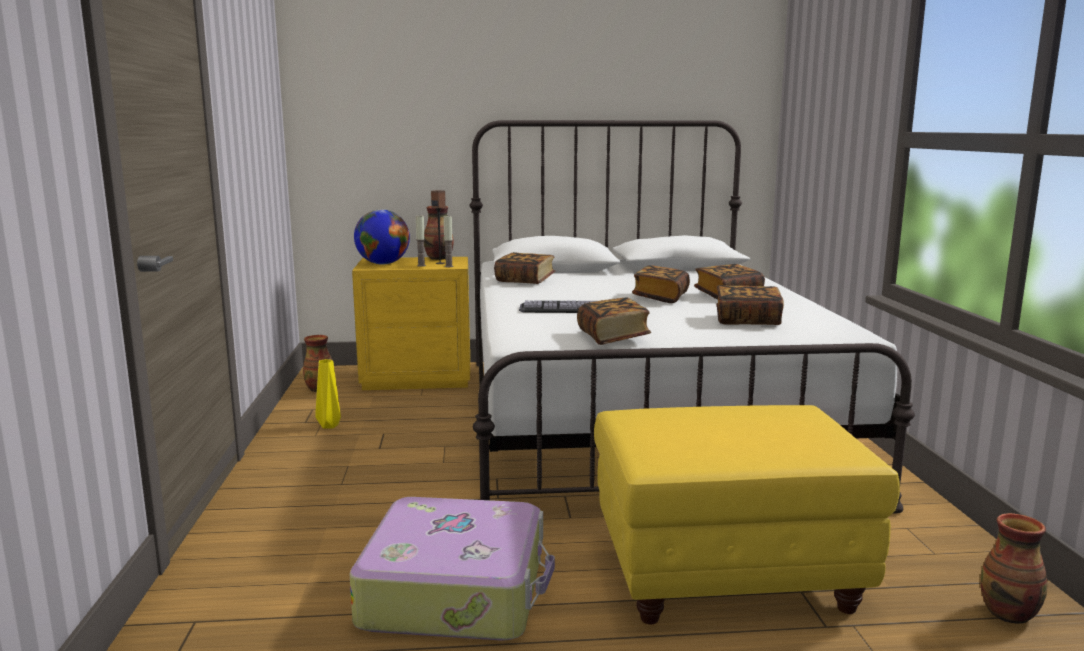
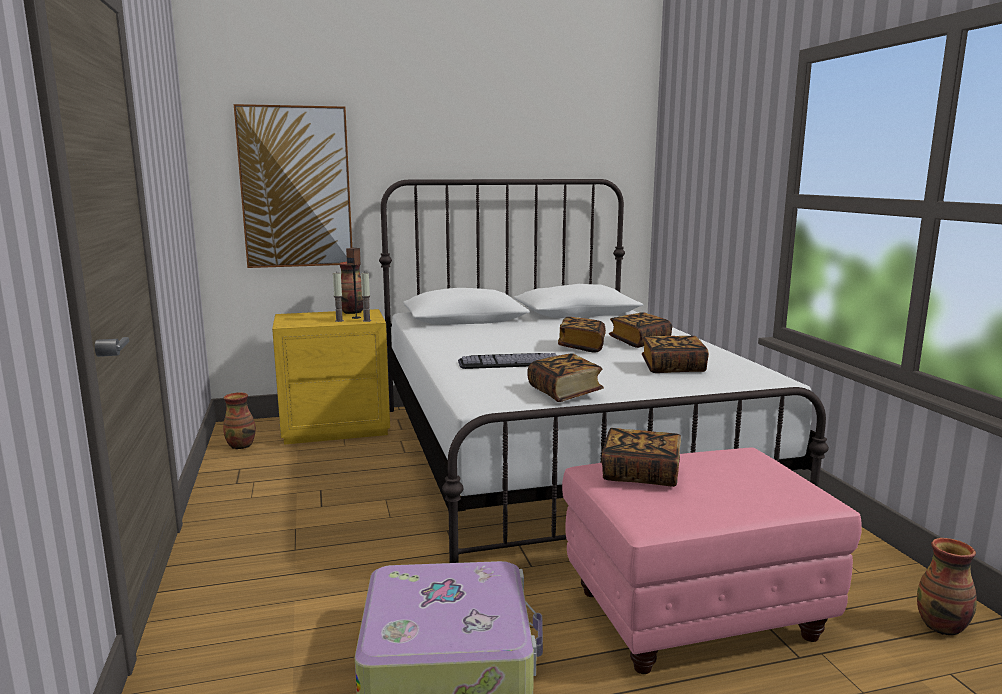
camera: 10 degrees left, 0 degrees up
(330, 426) = (264, 486): yellow vase -> none
(383, 264) = (300, 320): globe -> none
(387, 128) = (296, 187): none -> picture
(525, 280) = (446, 333): book -> book (641, 474)
(725, 575) = (693, 613): yellow ottoman -> pink ottoman

